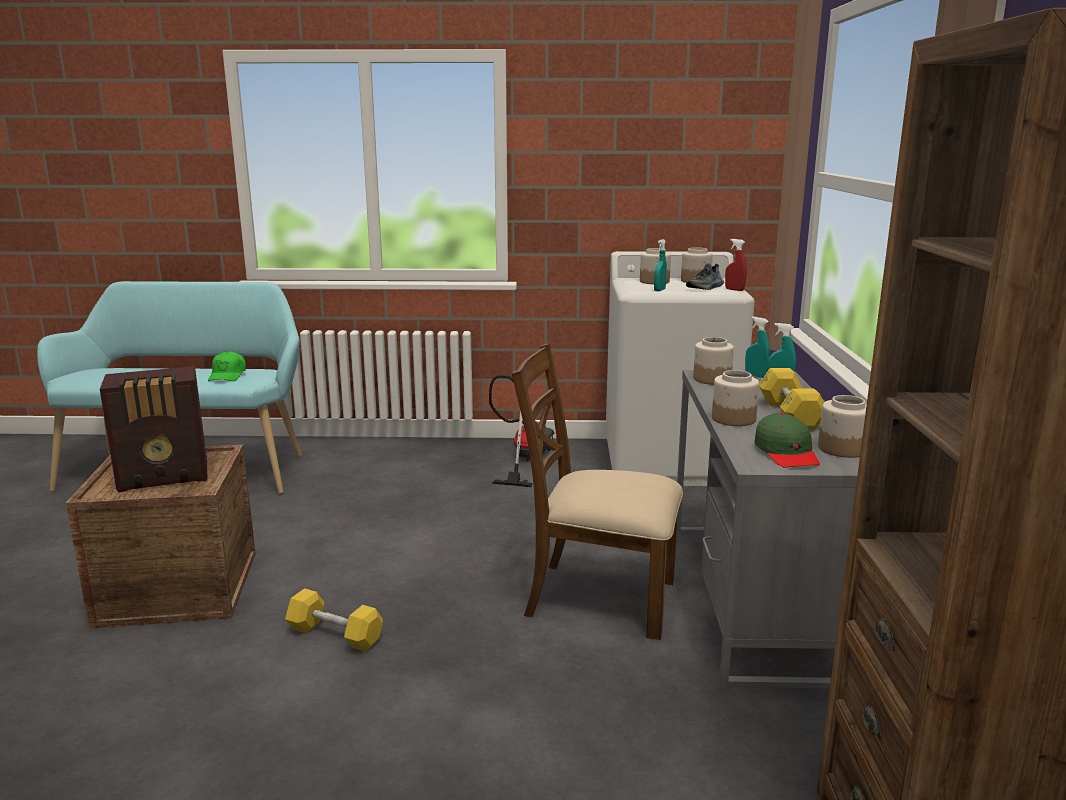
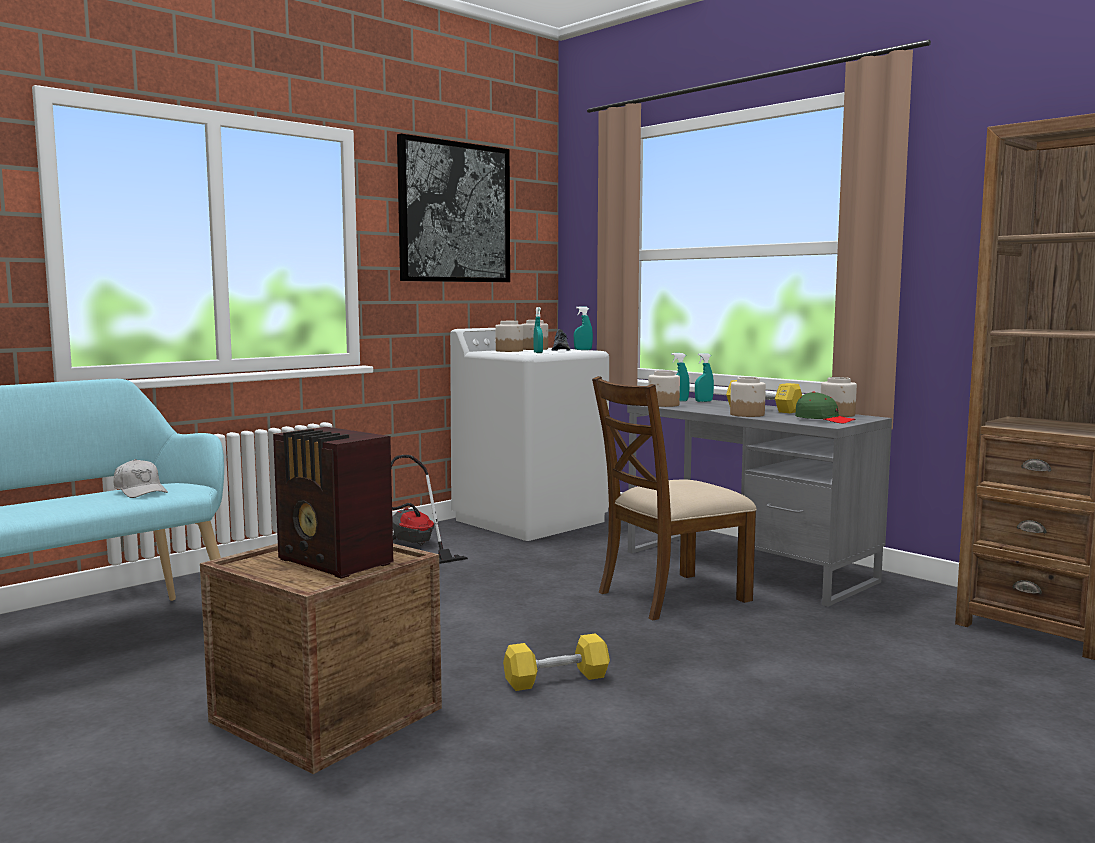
camera: 45 degrees left, 10 degrees down
(166, 477) = (335, 562): radio -> radio turned 105 degrees clockwise
(228, 375) = (140, 491): green cap -> white cap
(630, 125) = (454, 212): none -> picture
(734, 290) = (583, 350): red spray bottle -> turquoise spray bottle

